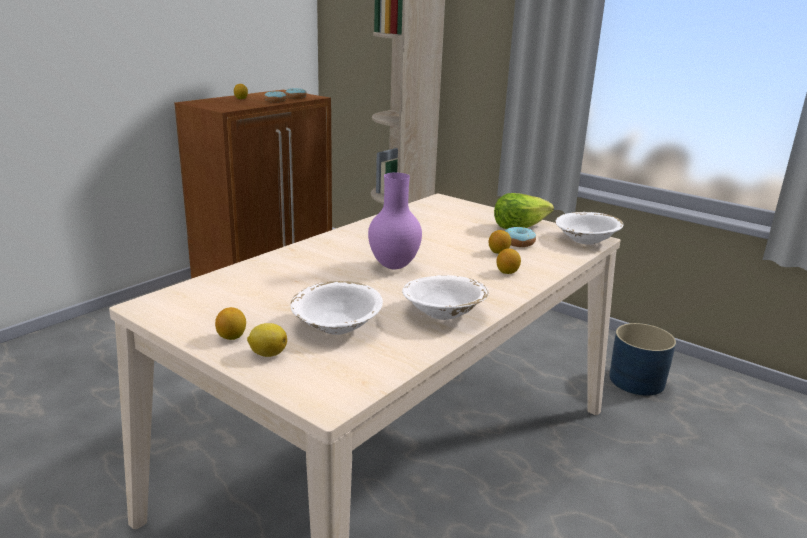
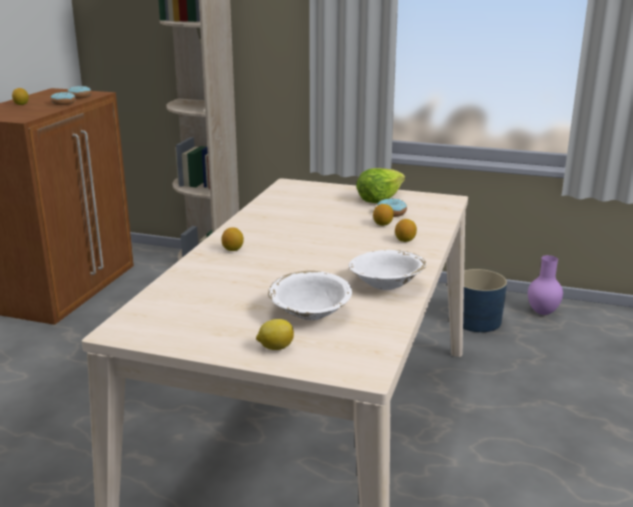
camera: 20 degrees left, 0 degrees up
(232, 337) = (229, 341): lemon -> lemon (233, 249)
(393, 266) = (306, 253): purple vase -> purple vase (542, 313)
(586, 240) = (442, 201): white bowl -> none

